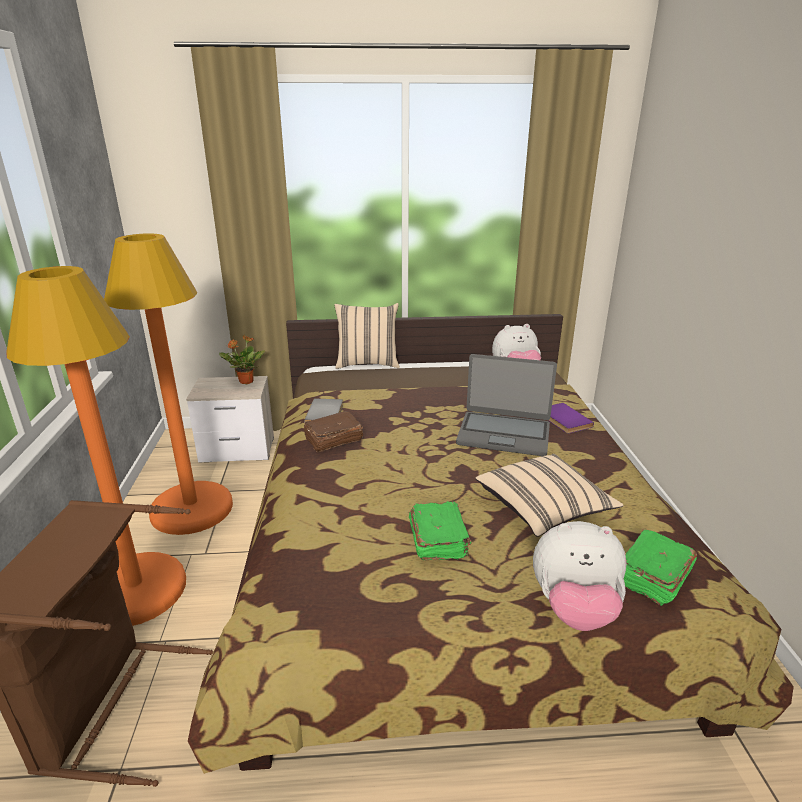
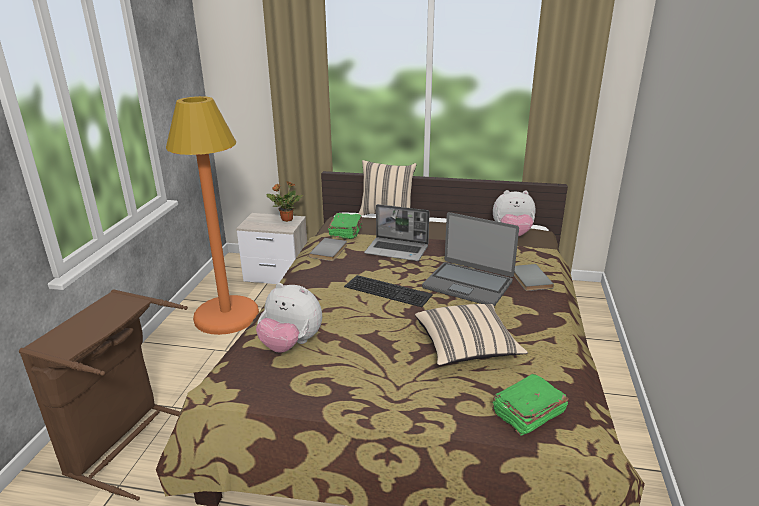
camera: 15 degrees right, 0 degrees up
(136, 590) = (168, 368): orange floor lamp -> none
(332, 440) = (324, 272): brown book -> none
(405, 404) = (397, 250): none -> laptop
(420, 452) = (389, 290): none -> keyboard
(438, 540) = (367, 358): green book -> green book (346, 232)
(563, 420) = (529, 279): purple book -> grey book
(574, 609) = (446, 425): plush toy -> plush toy (291, 344)

